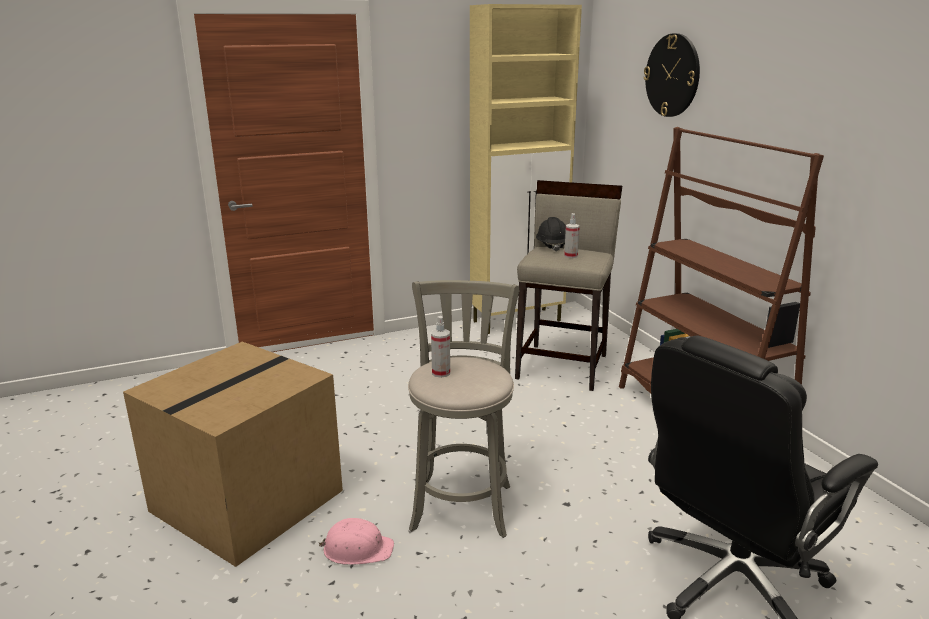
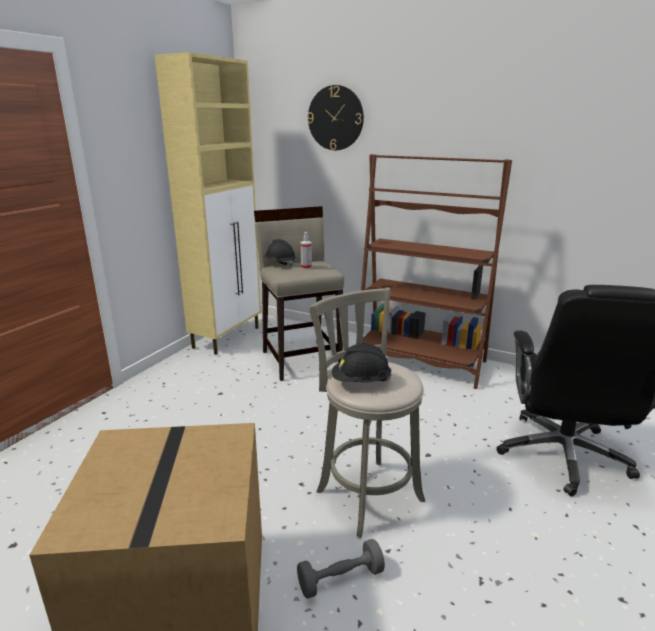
camera: 40 degrees left, 0 degrees up
(357, 549) = (340, 579): pink hard hat -> grey dumbbell
(441, 373) = (361, 382): spray bottle -> black hard hat

